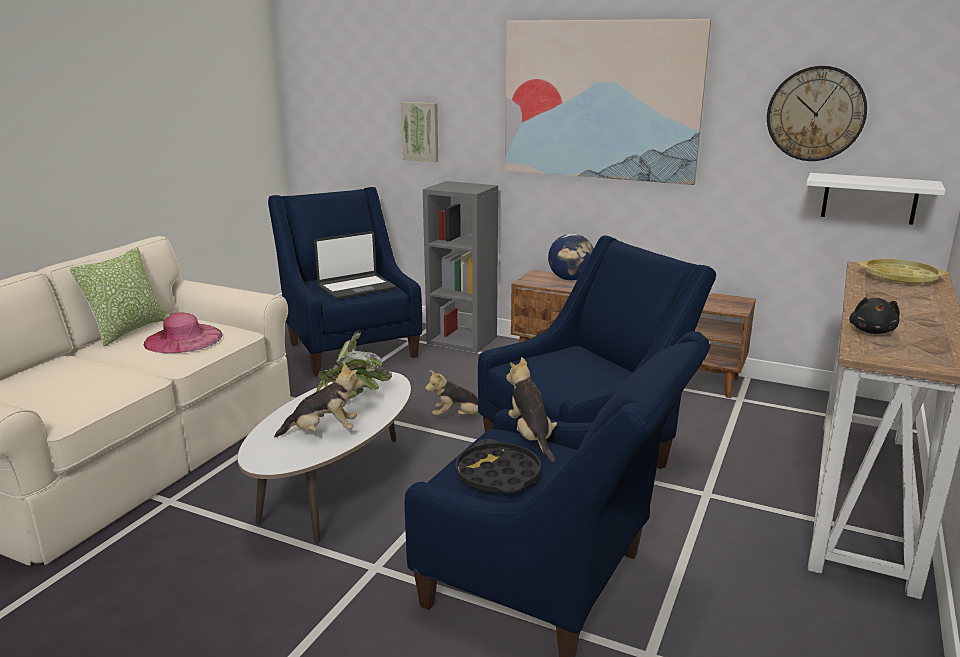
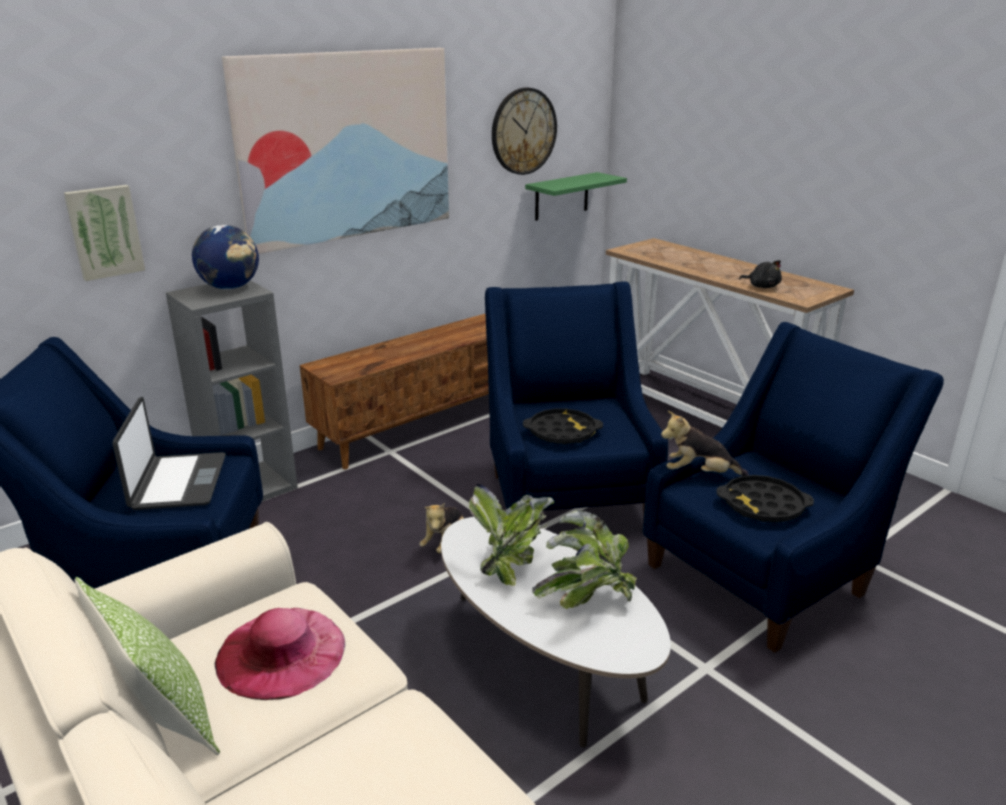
camera: 65 degrees left, 5 degrees up
(323, 432) = (586, 597): plush toy -> potted plant
(544, 369) = (562, 432): none -> black tray
(570, 279) = (360, 356): globe -> globe (230, 287)
(869, 198) = (561, 196): white shelf -> green shelf
(900, 278) = (657, 250): yellow tray -> none

